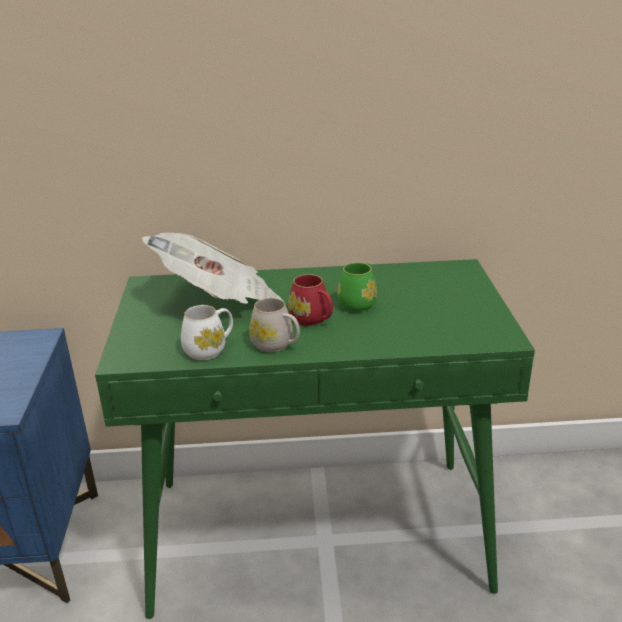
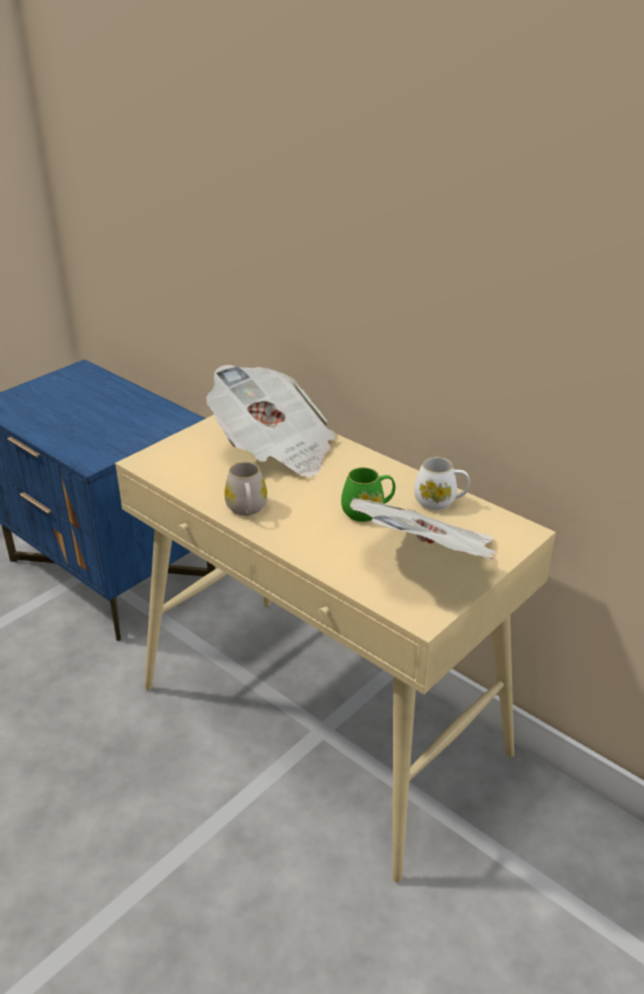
camera: 45 degrees right, 5 degrees up
(210, 349) = (202, 486): white mug -> white mug (440, 502)
(313, 320) = (307, 505): red mug -> none
(318, 533) = (324, 721): green console table -> beige console table
(447, 308) = (428, 560): none -> newspaper

